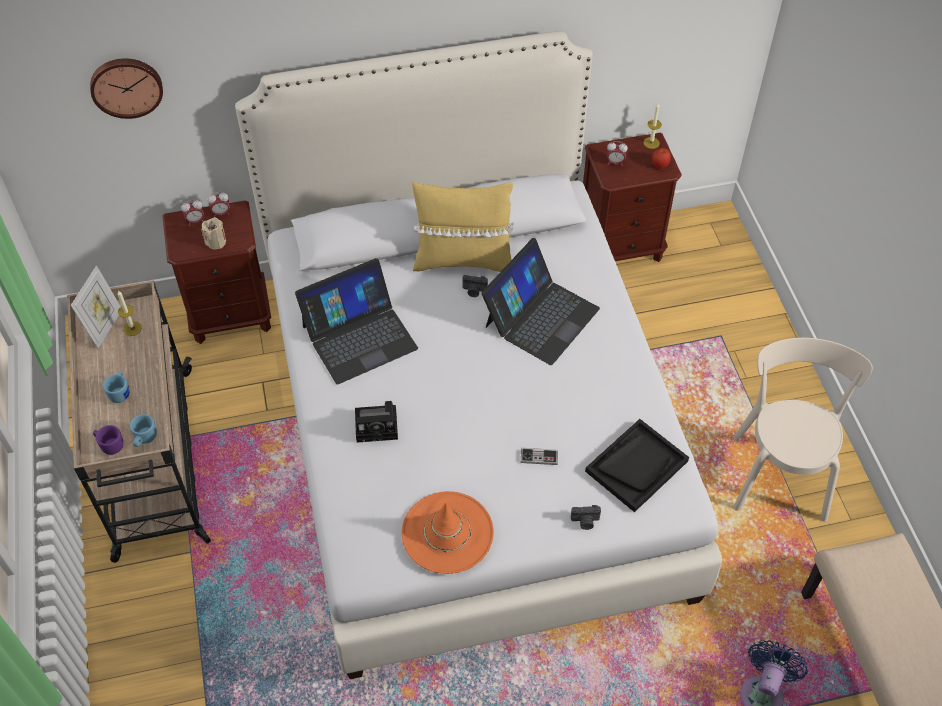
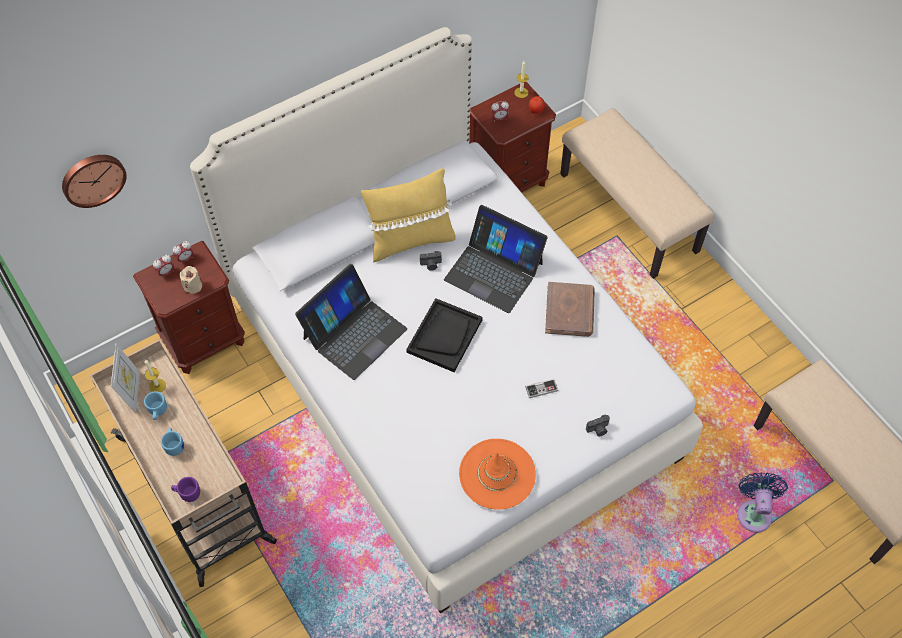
camera: 20 degrees left, 5 degrees up
(144, 439) = (214, 478): blue mug -> blue mug (157, 411)
(378, 426) = (403, 404): camera -> none
(540, 317) = (494, 271): laptop -> laptop turned 105 degrees clockwise
(607, 383) = (569, 311): none -> brown book
(636, 466) = (618, 372): black tray -> black tray (444, 336)
(745, 315) = (629, 212): none -> beige bench
(779, 472) = (702, 335): beige chair -> none

